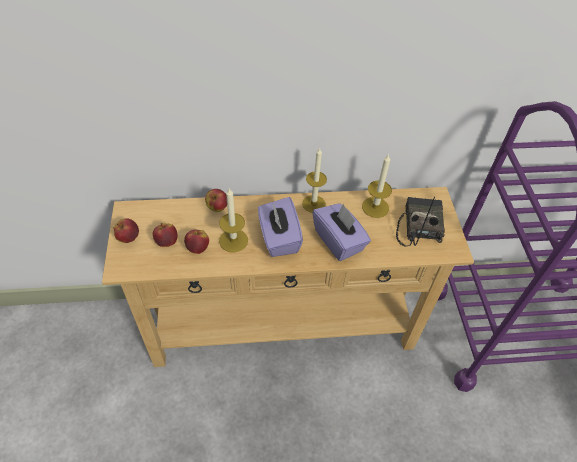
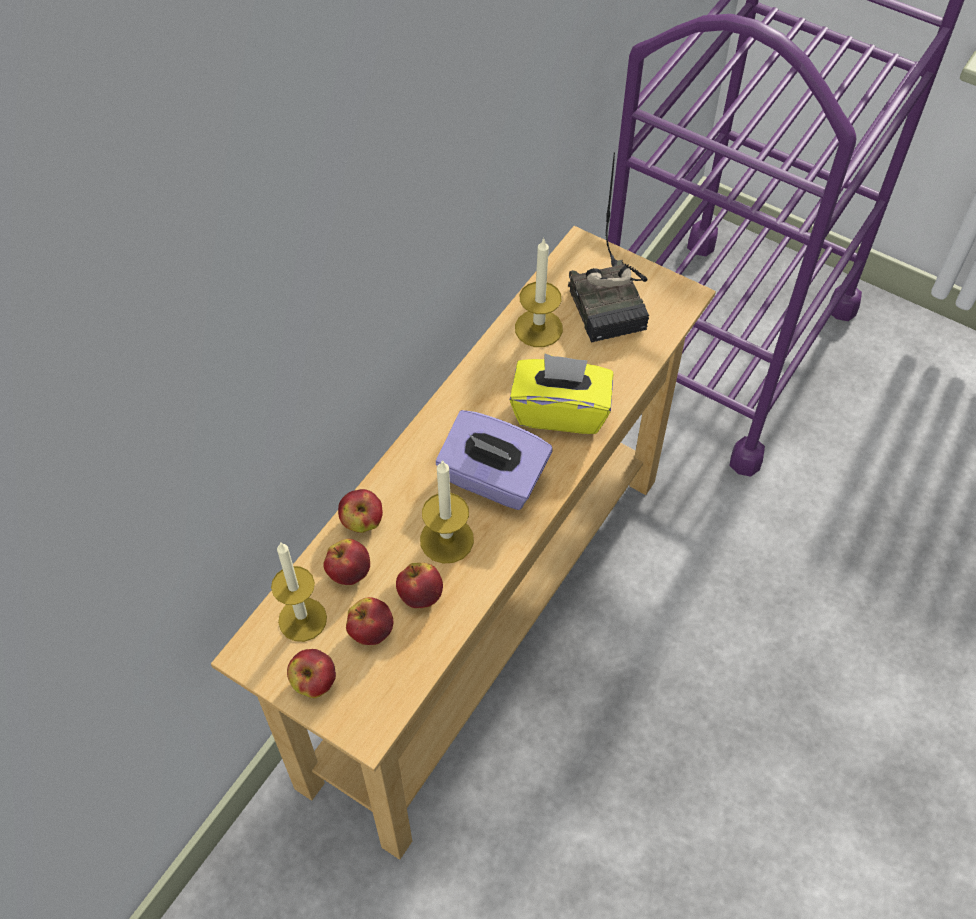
camera: 50 degrees left, 5 degrees up
(189, 218) = (349, 572): none -> apple
(313, 204) = (467, 395): candle -> candle (302, 619)
(339, 241) = (560, 411): purple tissue box -> yellow tissue box
(418, 226) = (612, 304): radio -> radio turned 150 degrees counterclockwise

